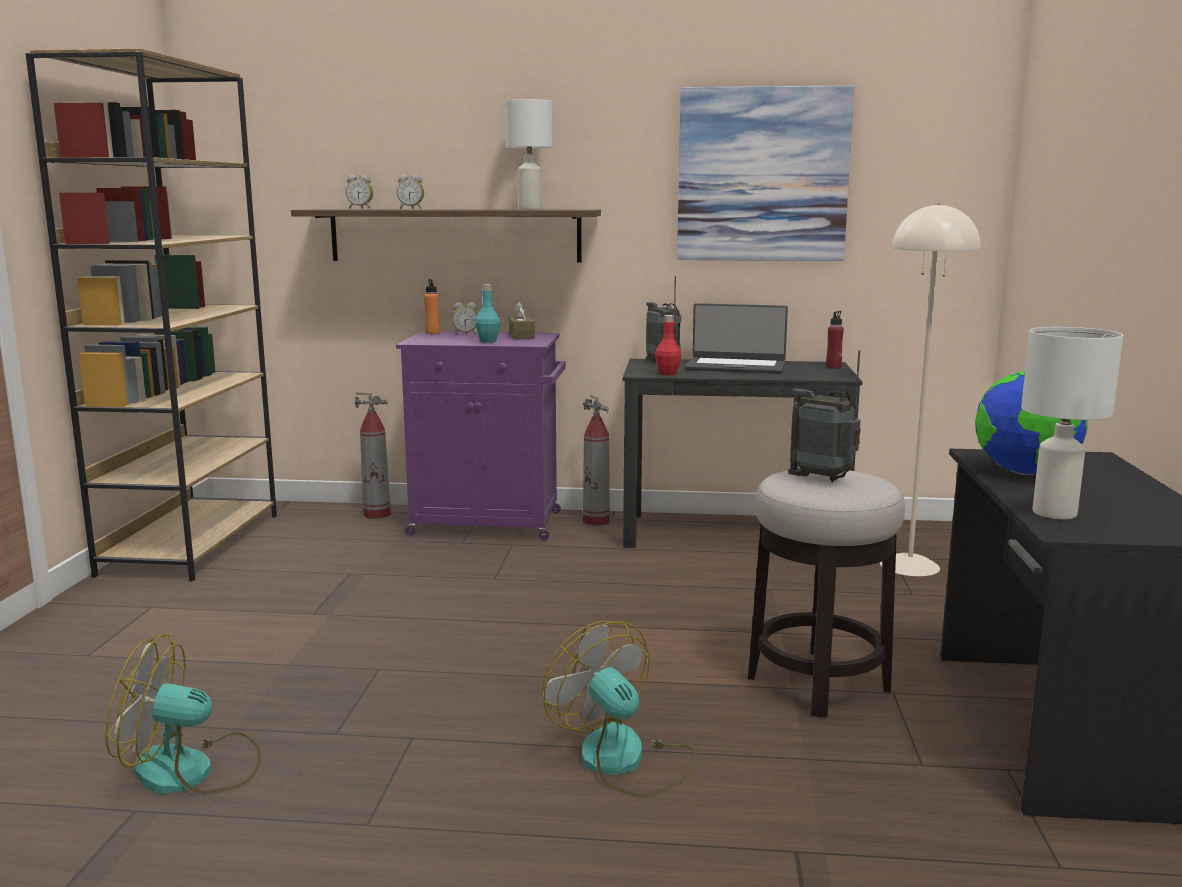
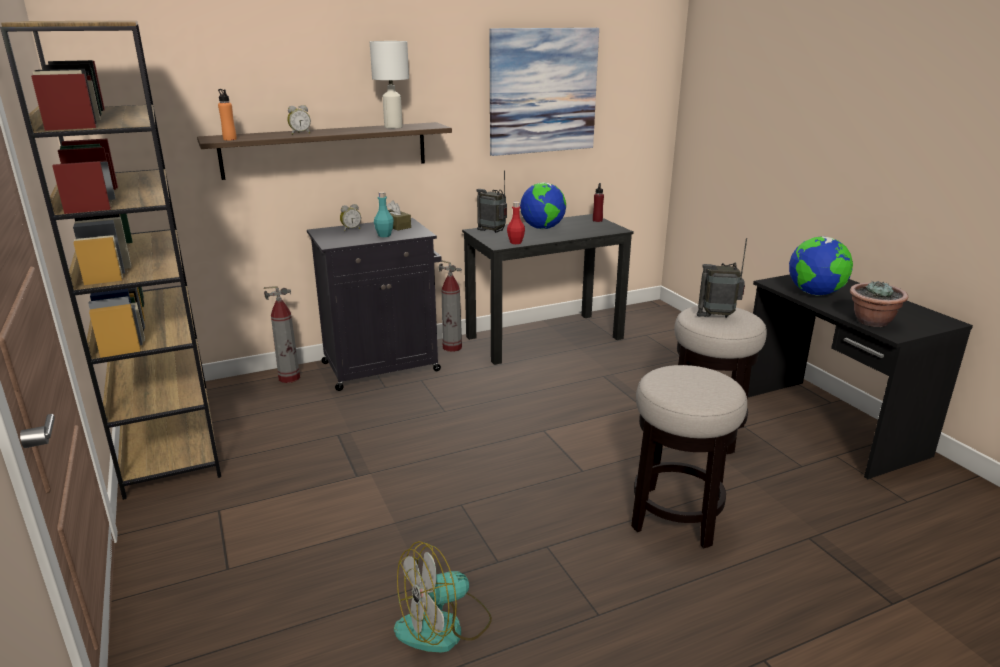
camera: 30 degrees left, 10 degrees up
(360, 208) = (248, 134): alarm clock -> none
(432, 333) = (321, 231): orange bottle -> orange bottle (230, 139)
(489, 523) = (383, 366): purple cabinet -> black cabinet
(624, 761) = (676, 517): fan -> stool
(735, 366) = (542, 228): laptop -> globe
(910, 565) = (661, 338): beige floor lamp -> none
(1054, 513) = (872, 322): white table lamp -> potted plant

